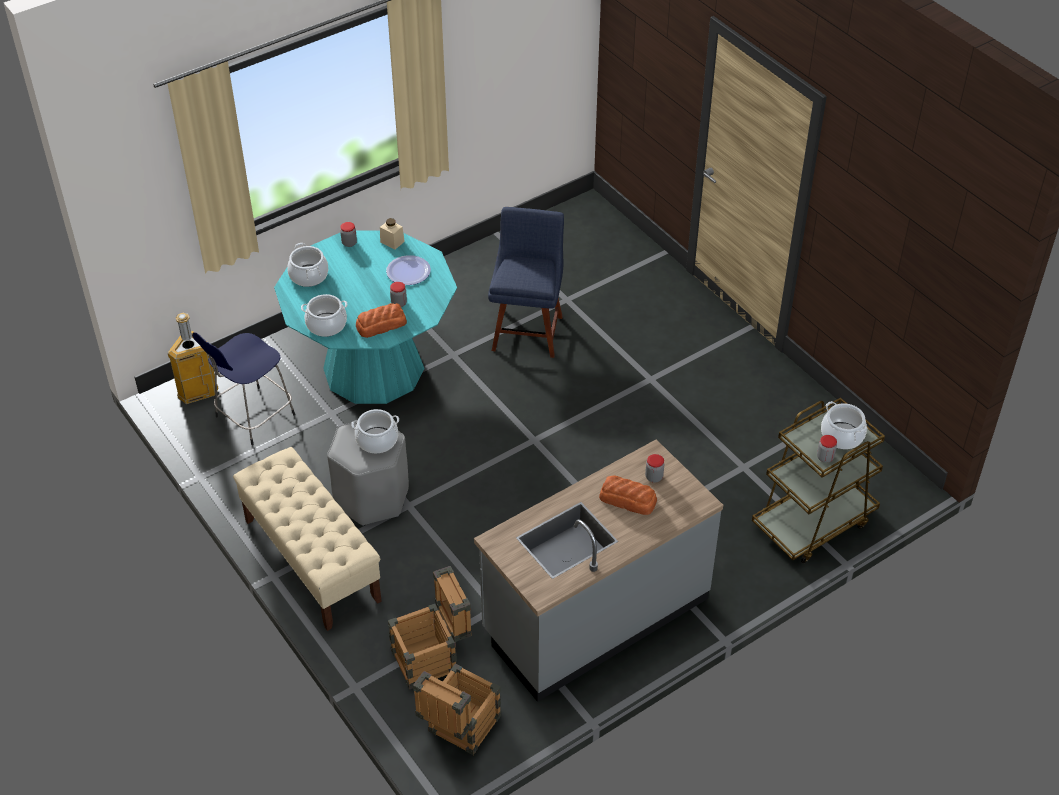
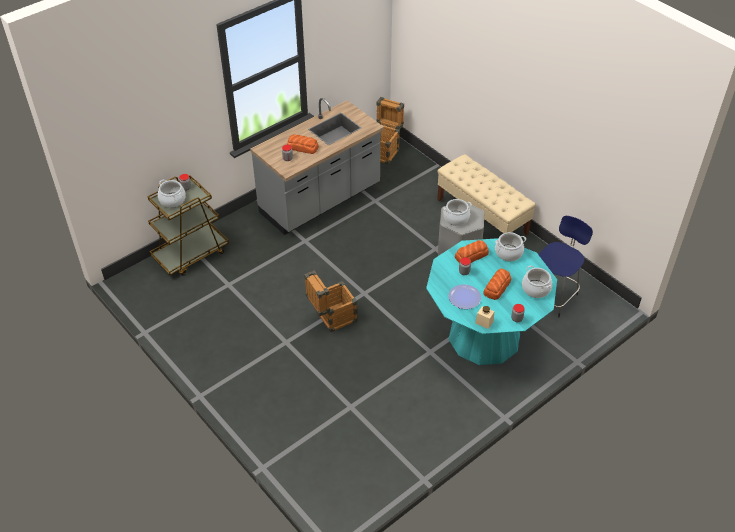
camera: 175 degrees right, 0 degrees up
(197, 392) = (598, 311): trash can -> none
(361, 281) = (496, 287): none -> bread
(432, 658) = (403, 177): crate -> crate (331, 318)
(528, 330) = (378, 376): blue chair -> none

